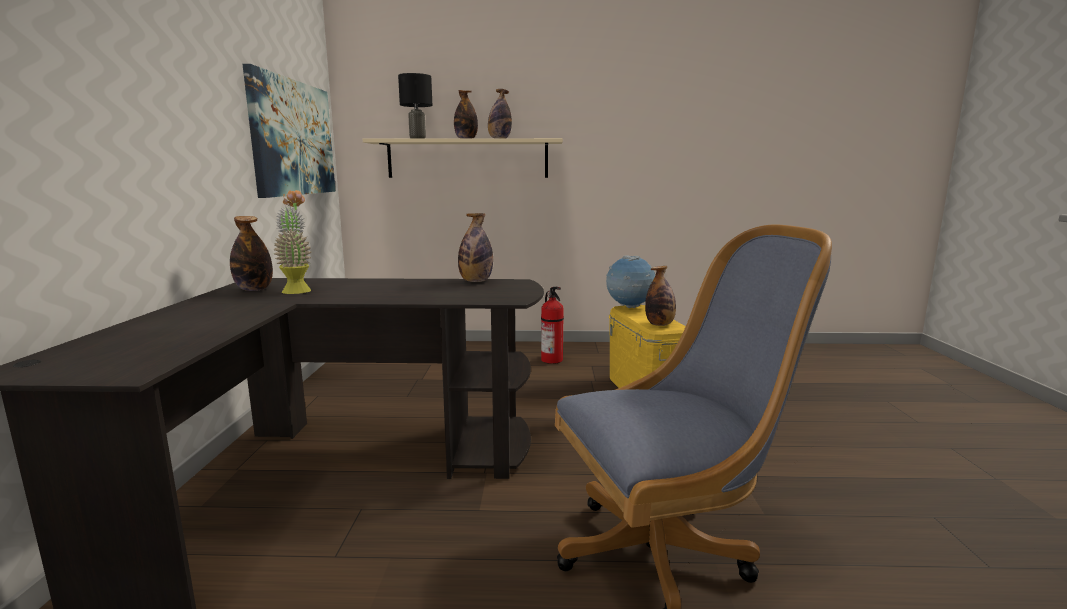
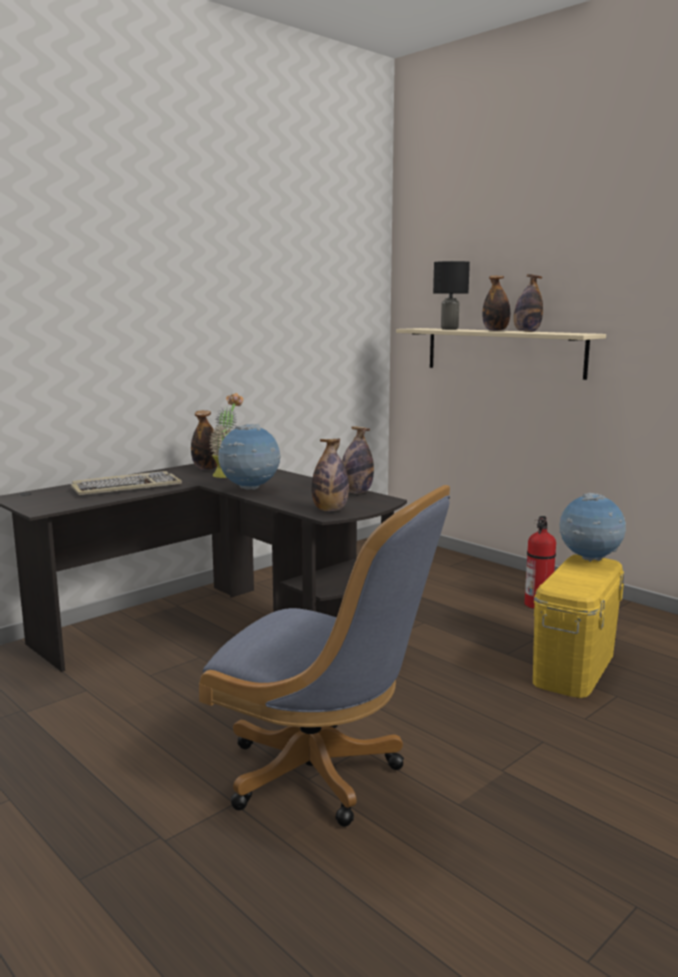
camera: 45 degrees right, 0 degrees up
(201, 322) = (127, 487): none -> keyboard
(293, 138) = (318, 333): picture -> none
(370, 296) = (250, 489): none -> globe
(659, 324) = (568, 585): bottle -> bottle (330, 510)

